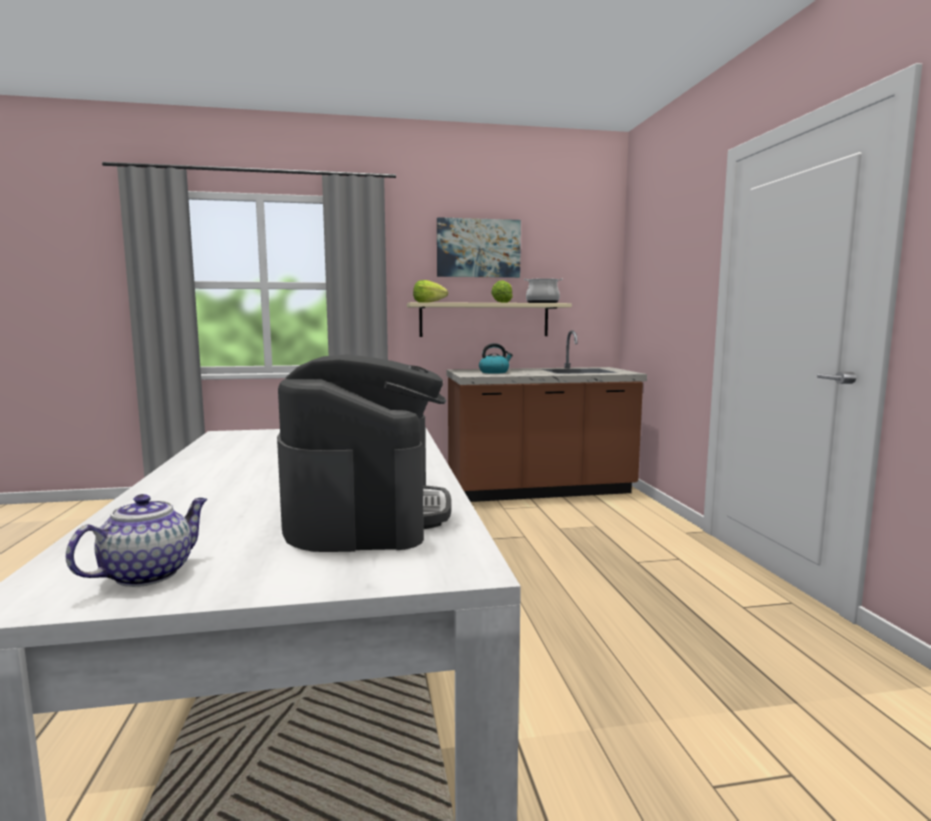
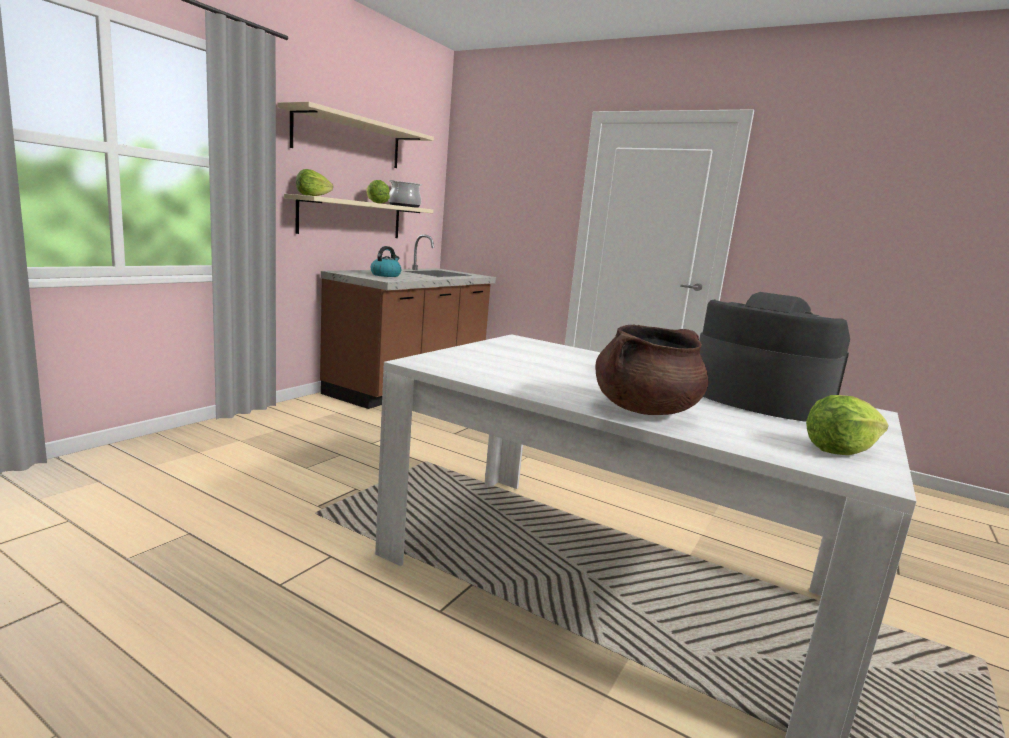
camera: 50 degrees left, 5 degrees up
(149, 573) = (840, 450): teapot -> lettuce
(191, 491) = (645, 410): none -> brown cooking pot
(478, 248) = (348, 140): picture -> beige shelf

